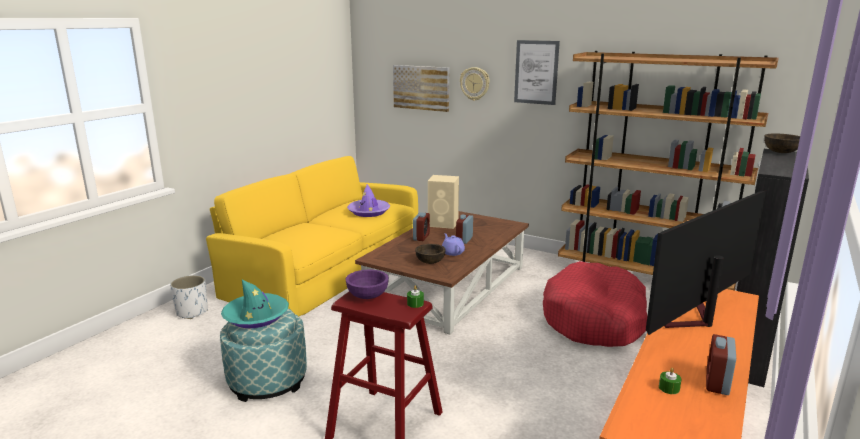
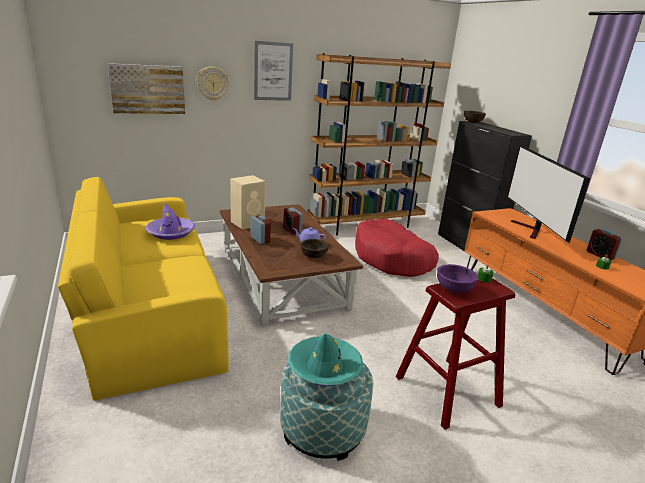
camera: 55 degrees left, 5 degrees up
(192, 312) = (98, 432): white planter -> none

